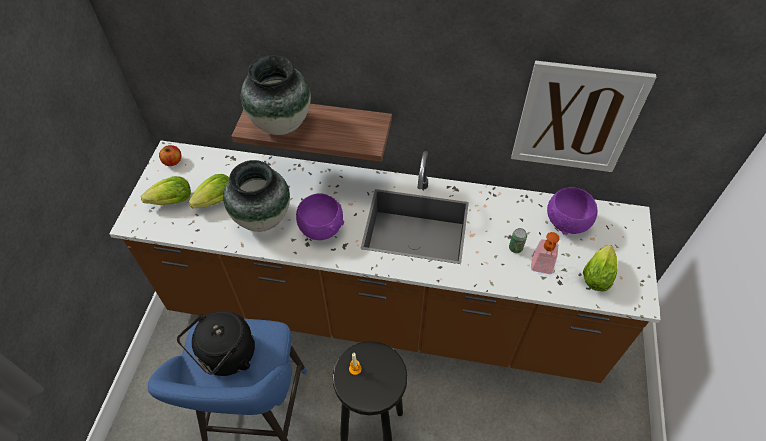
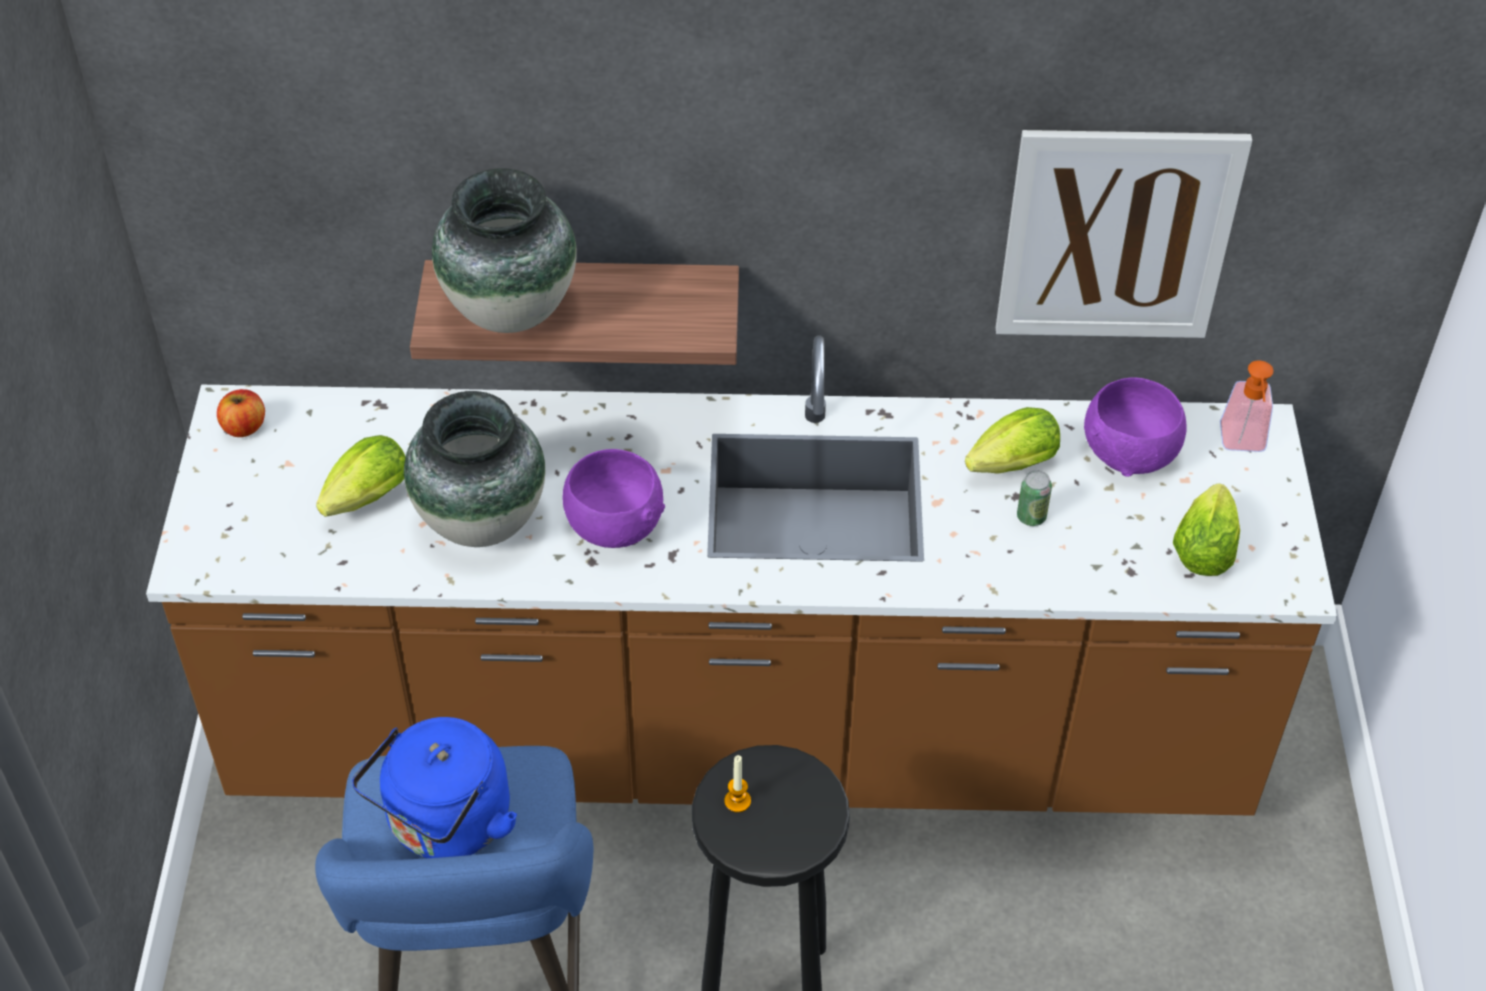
camera: 10 degrees left, 5 degrees down
(169, 202) = (263, 512): lettuce -> lettuce (1007, 467)
(226, 356) = (445, 825): black kettle -> blue kettle
(541, 268) = (1090, 550): soap dispenser -> soap dispenser (1243, 444)

